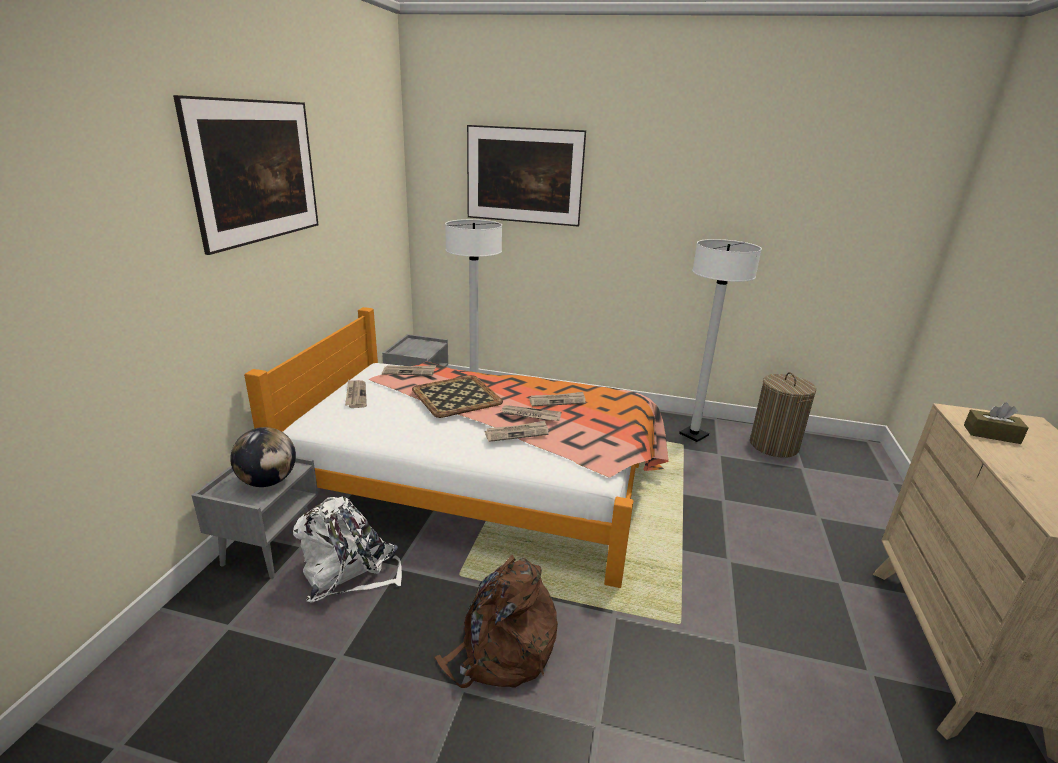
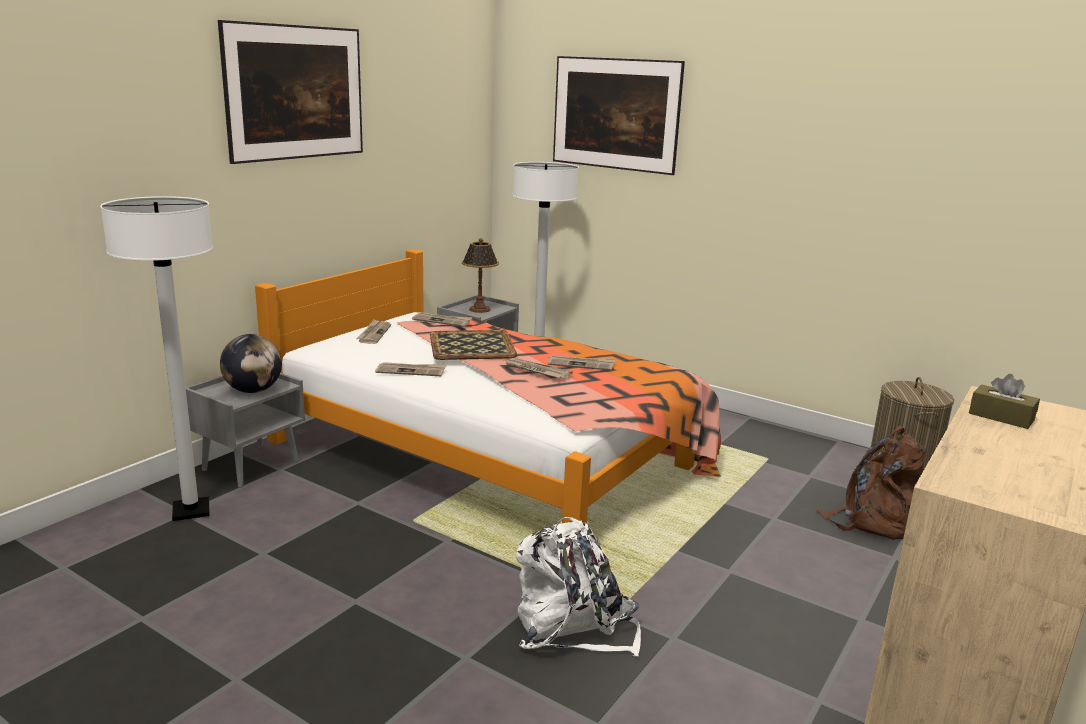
camera: 20 degrees right, 5 degrees down
(349, 572) = (310, 497): white backpack -> white backpack (573, 626)
(417, 349) = (479, 309): none -> table lamp
(501, 651) = (412, 584): brown backpack -> brown backpack (877, 519)
(517, 433) = (507, 382): newspaper -> newspaper (411, 371)
(693, 435) = (792, 452): white floor lamp -> white floor lamp (191, 511)

